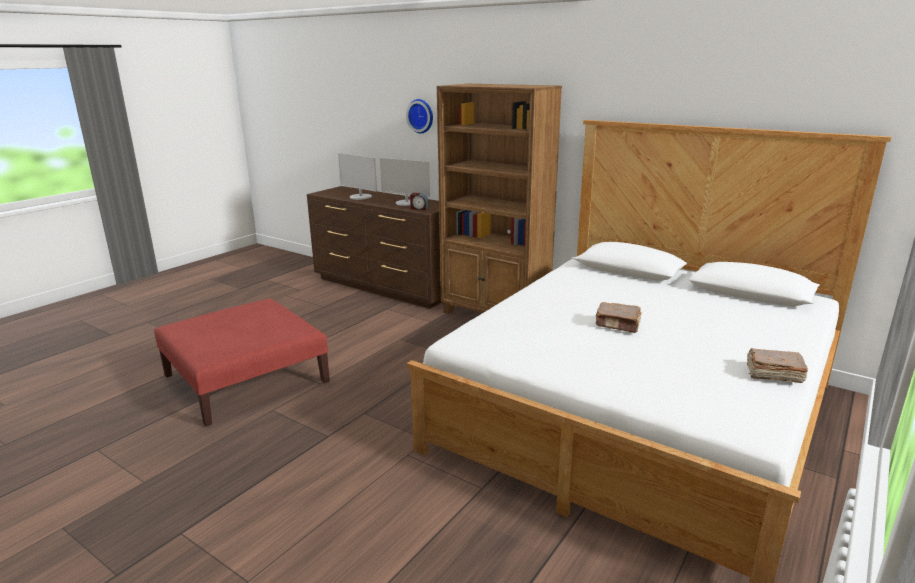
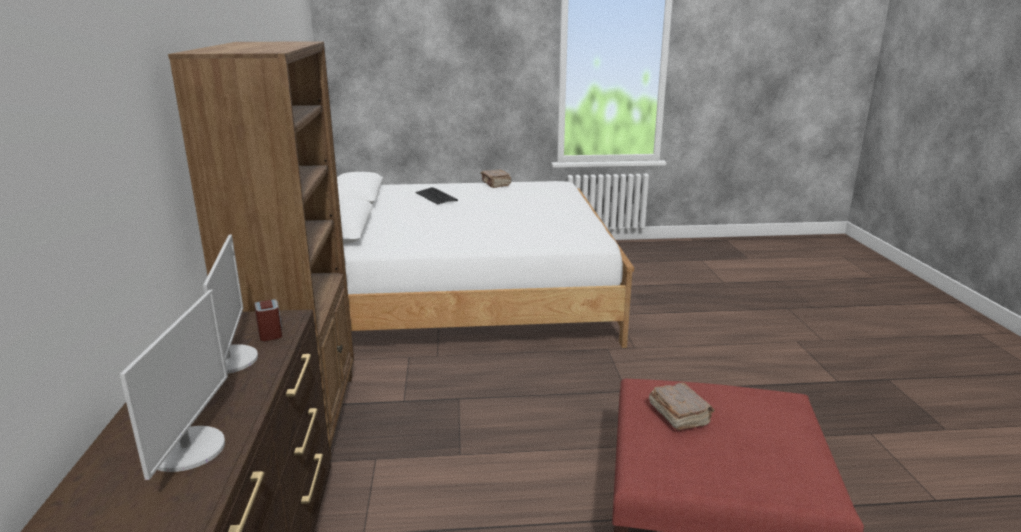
camera: 130 degrees left, 0 degrees up
(421, 116) = (104, 160): wall clock -> none
(618, 325) = (489, 211): brown book -> brown book (679, 415)
(718, 322) = (436, 197): none -> keyboard

